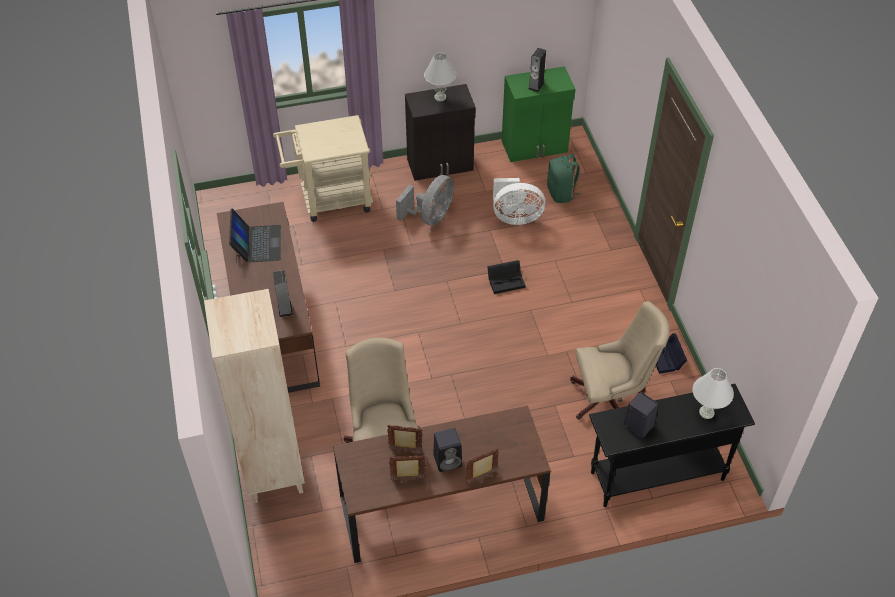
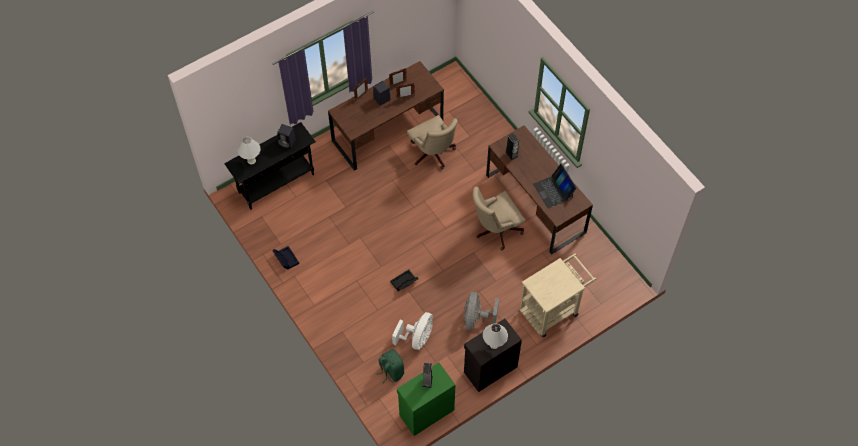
camera: 160 degrees right, 10 degrees up
(273, 472) = (485, 121): beige bookcase -> none
(515, 217) = (417, 338): white fan -> white fan turned 135 degrees clockwise
(611, 399) = (313, 221): beige office chair -> beige office chair (495, 230)

